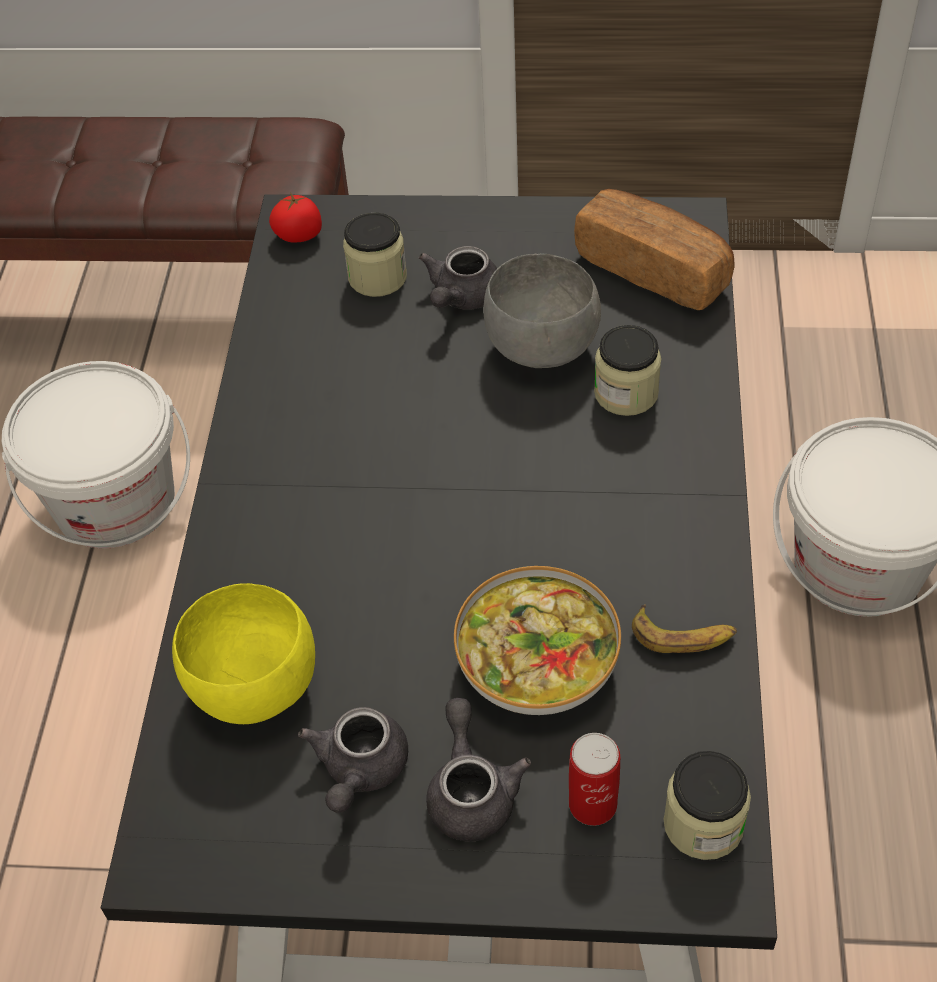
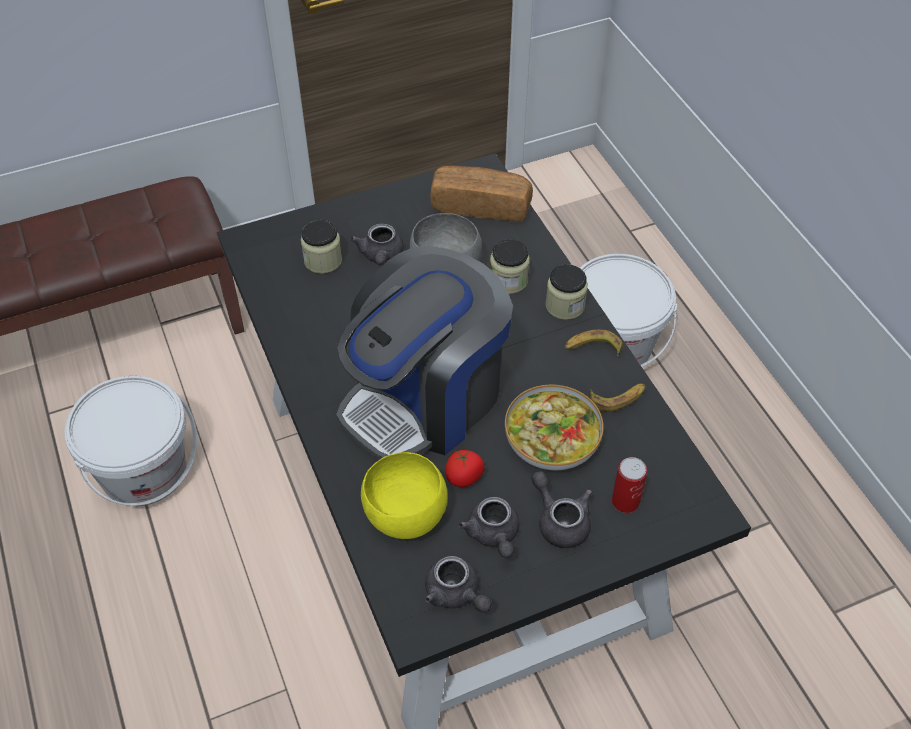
camera: 30 degrees left, 0 degrees up
(249, 835) = (456, 594): none -> grey teapot
(299, 234) = (256, 250): tomato -> tomato (464, 477)
(391, 525) = (425, 399): none -> coffee machine
(692, 542) = (592, 348): none -> banana
(703, 824) = (685, 488): jar -> jar (565, 305)

